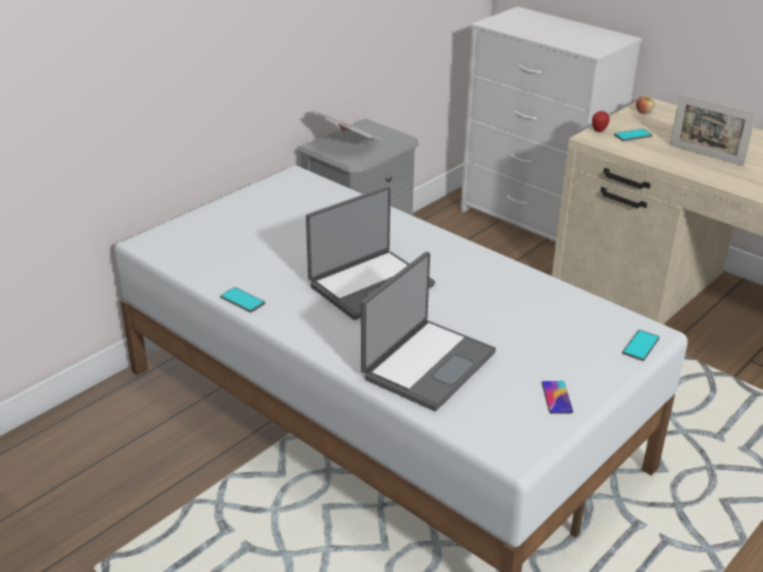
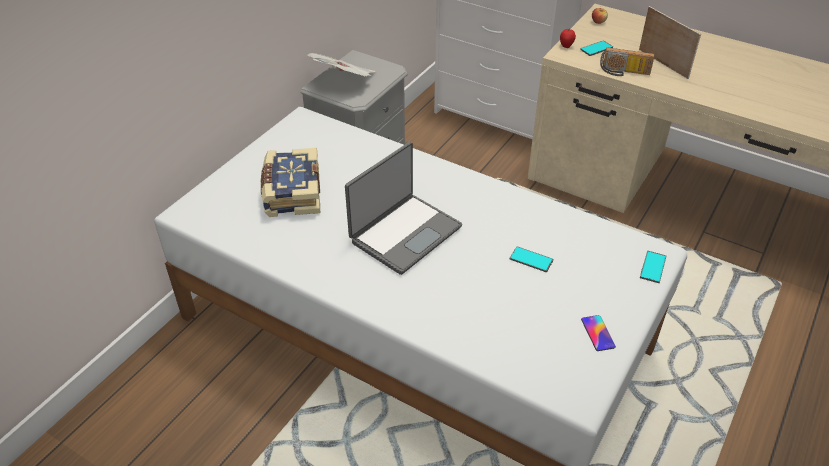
camera: 10 degrees left, 10 degrees up
(242, 300) = (293, 267): phone -> phone (531, 259)
(261, 237) = (291, 193): none -> book
(427, 364) = (478, 314): laptop -> none
(657, 159) = (624, 72): none -> radio
(706, 155) = (663, 64): picture frame -> picture frame turned 150 degrees counterclockwise

